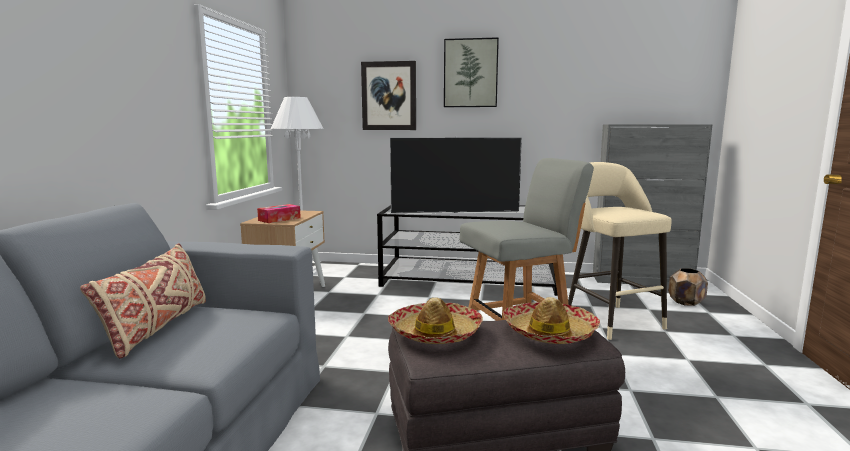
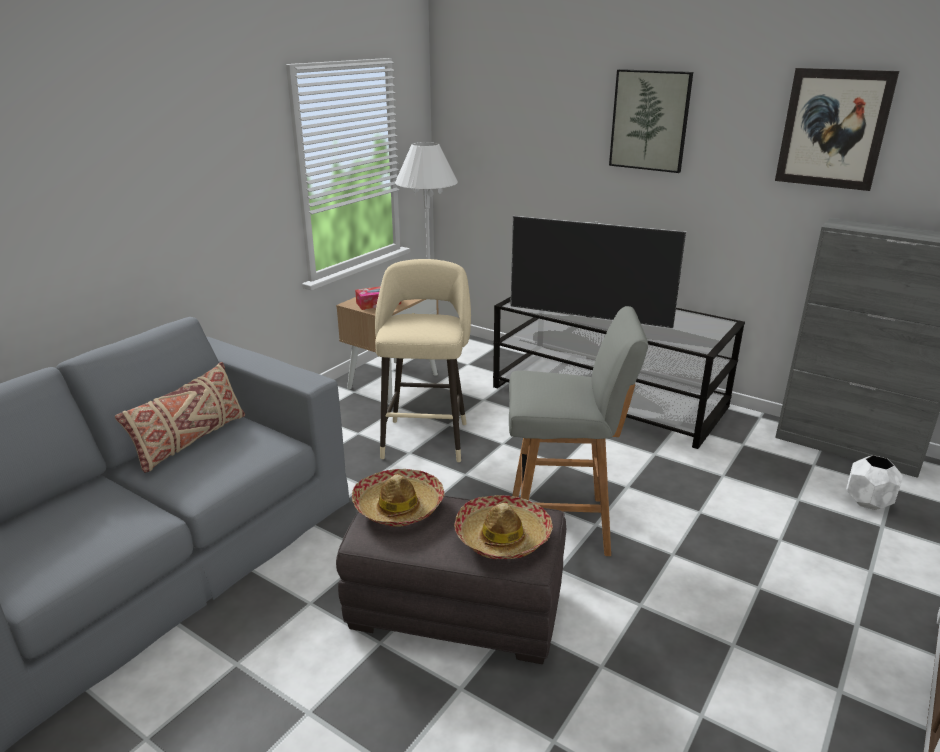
camera: 25 degrees right, 15 degrees up
(389, 96) = (544, 142): picture -> picture (833, 129)
(609, 319) = (724, 503): beige stool -> beige stool (426, 437)
(685, 302) = (868, 501): brown planter -> white planter

